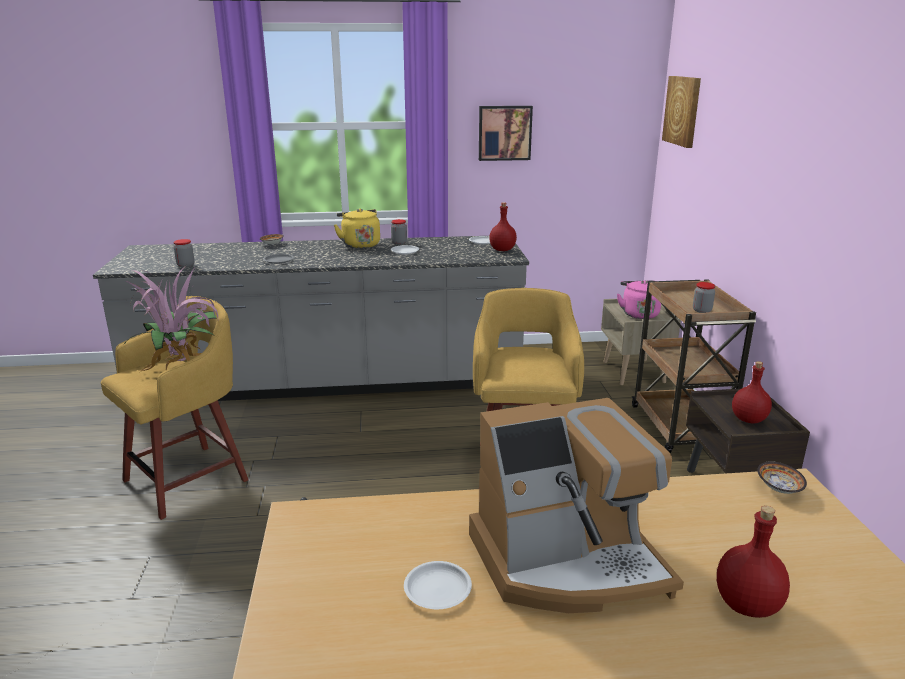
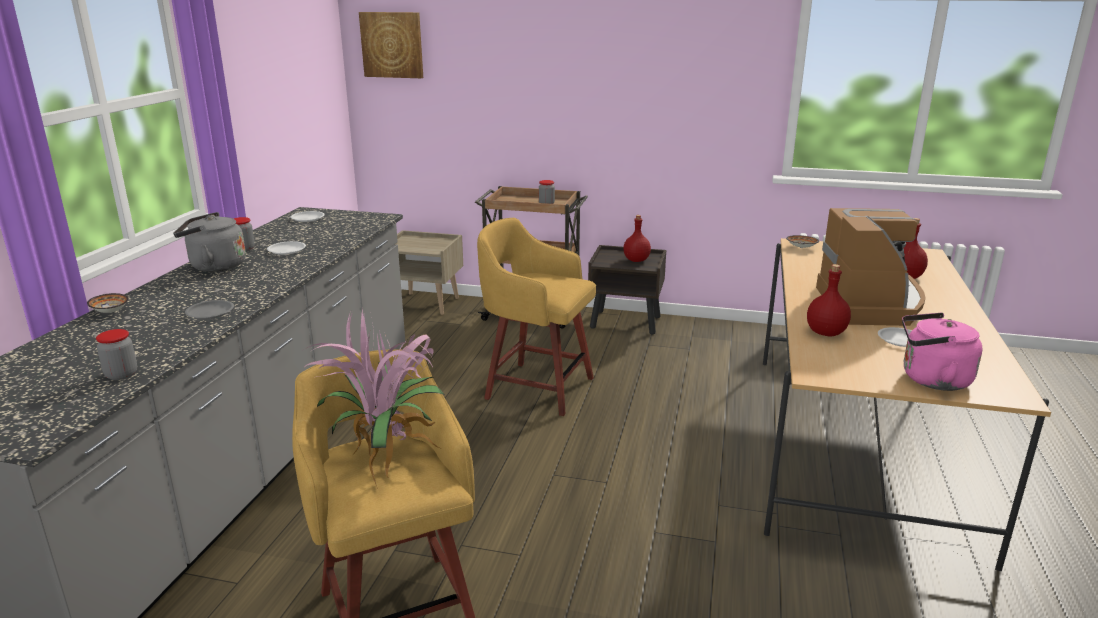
camera: 70 degrees left, 0 degrees up
(360, 244) = (214, 266): yellow kettle -> grey kettle
(502, 250) = (350, 216): red bottle -> red bottle (825, 333)
(504, 133) = (253, 89): picture -> none
(638, 313) = (424, 244): pink kettle -> pink kettle (931, 379)

